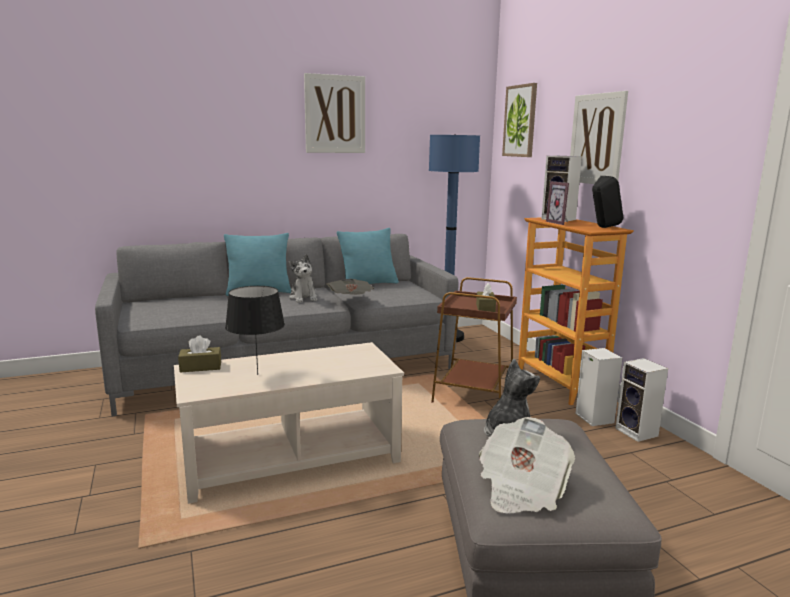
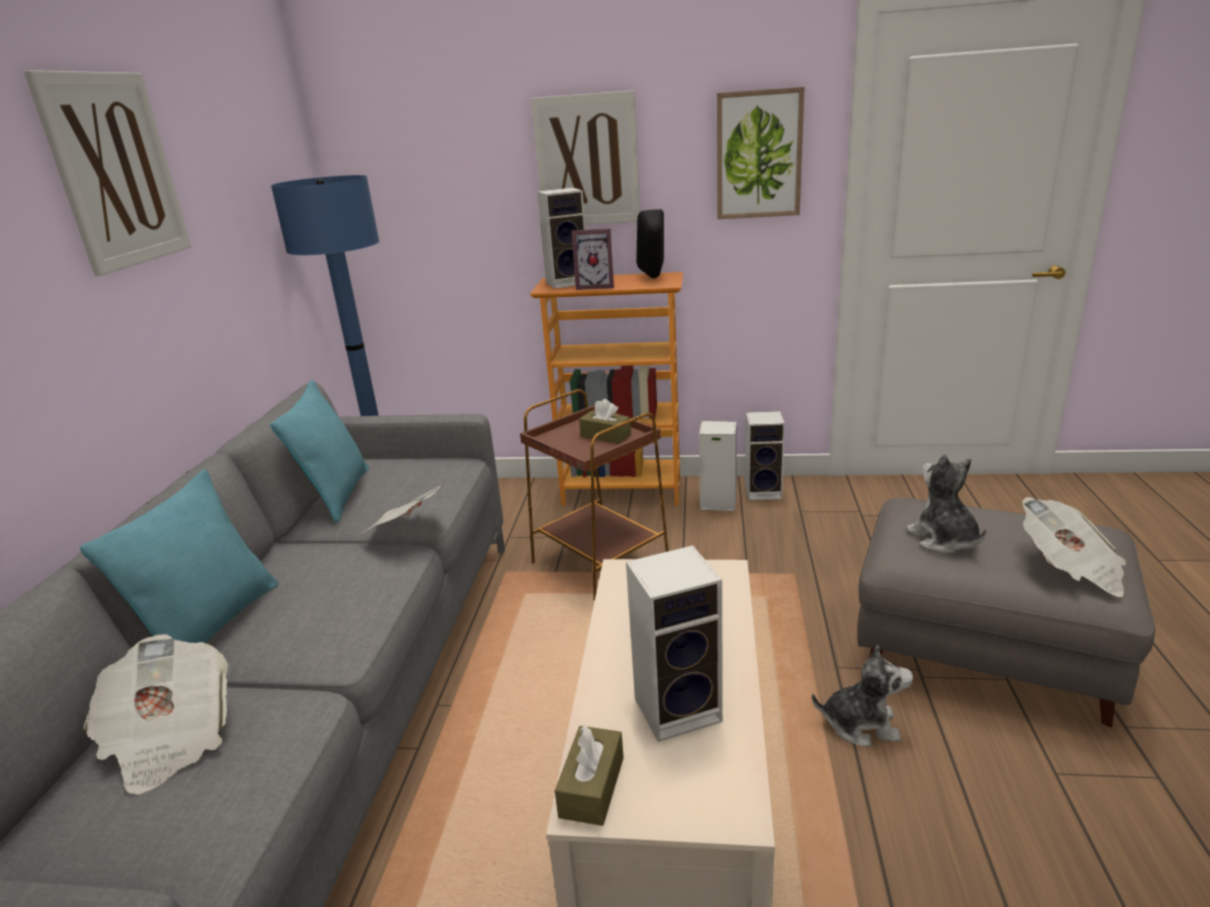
camera: 60 degrees left, 10 degrees up
(195, 302) = (169, 738): none -> newspaper
(258, 374) = (680, 707): black table lamp -> speaker
(303, 298) = (331, 576): plush toy -> plush toy (861, 724)
(520, 121) = (396, 142): picture -> picture (758, 155)

